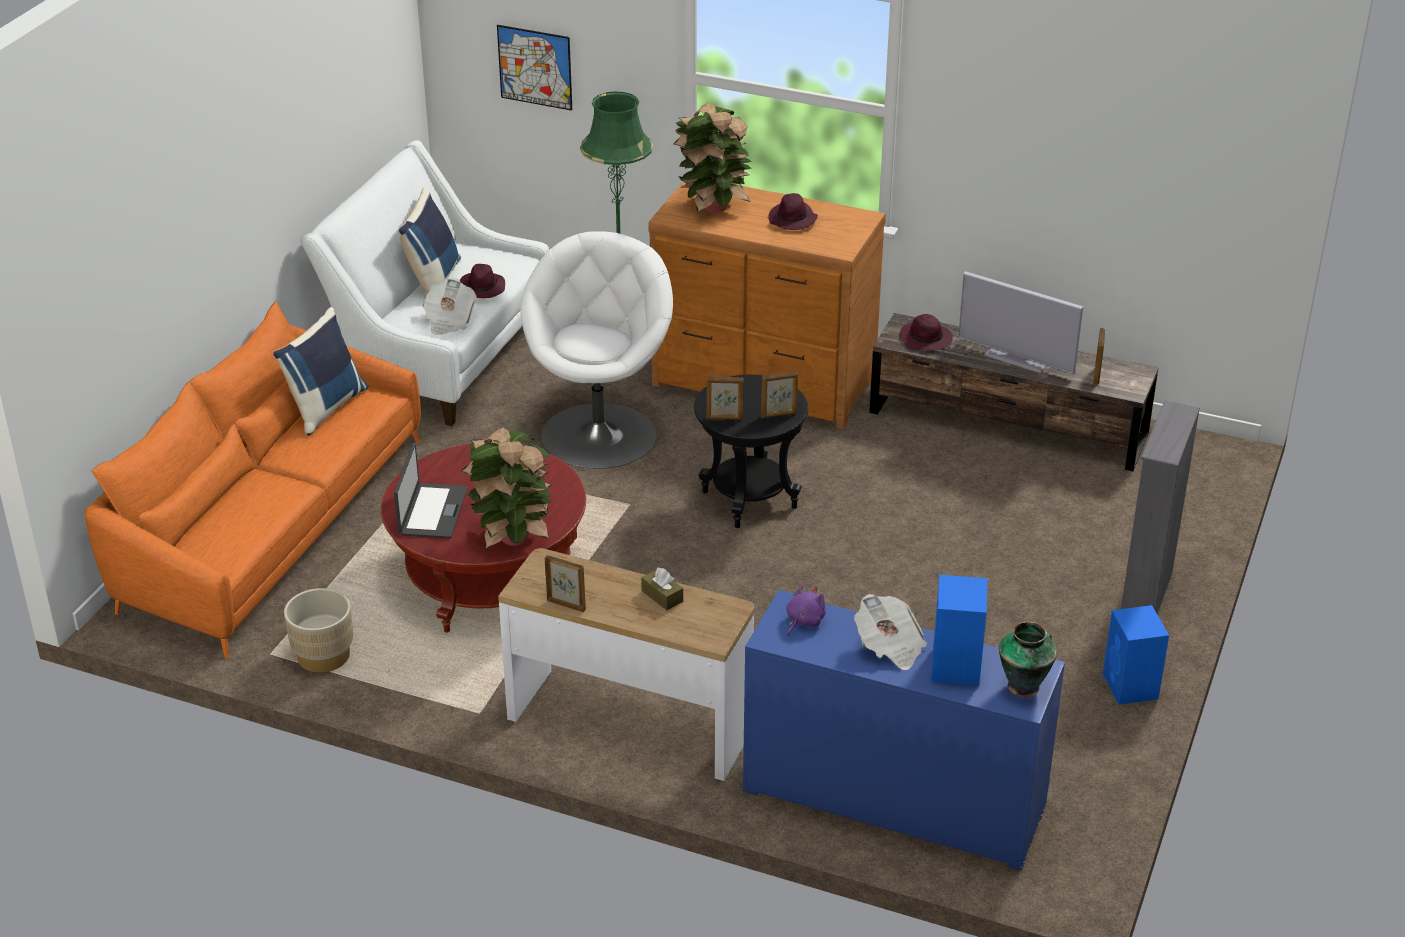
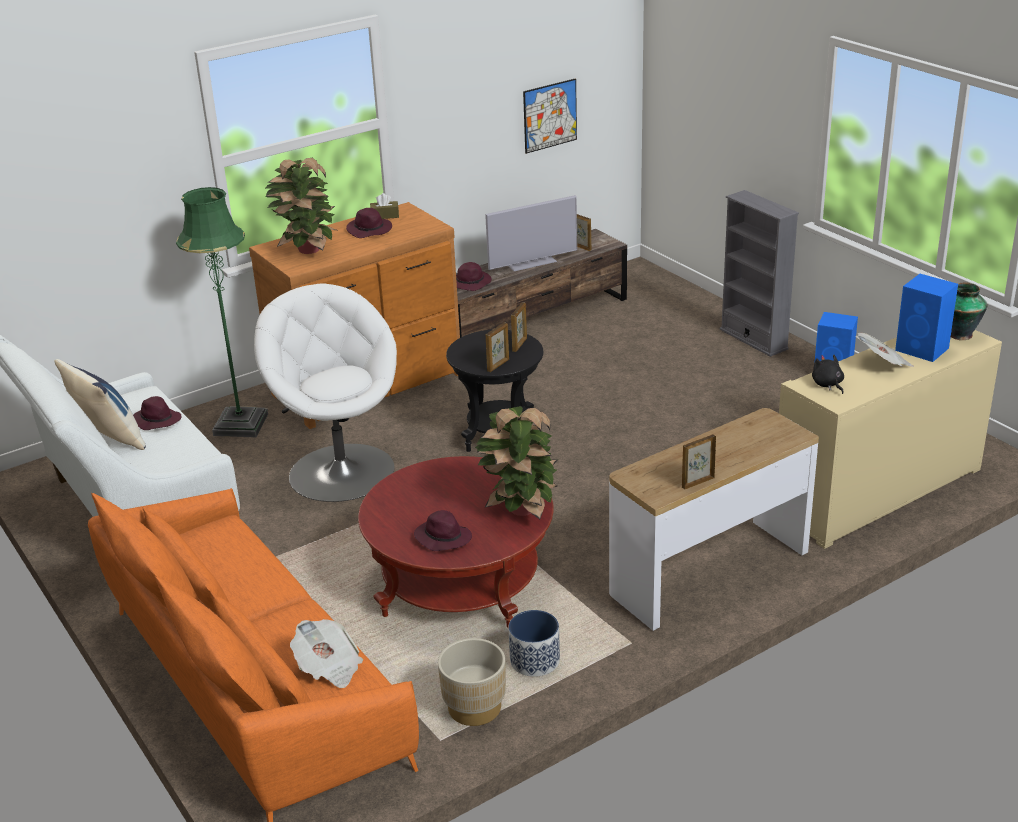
camera: 55 degrees left, 5 degrees down
(325, 407) = (202, 556): blue pillow -> none
(410, 665) = (534, 661): none -> planter
(432, 511) = (442, 538): laptop -> purple hat
(449, 320) = (180, 449): newspaper -> newspaper (329, 667)
(535, 67) = (69, 218): picture -> picture (550, 115)
(662, 596) = (724, 440): brown tissue box -> brown tissue box (385, 216)
(804, 621) = (827, 385): purple plush toy -> black plush toy
(893, 799) = (877, 491): blue cabinet -> beige cabinet

